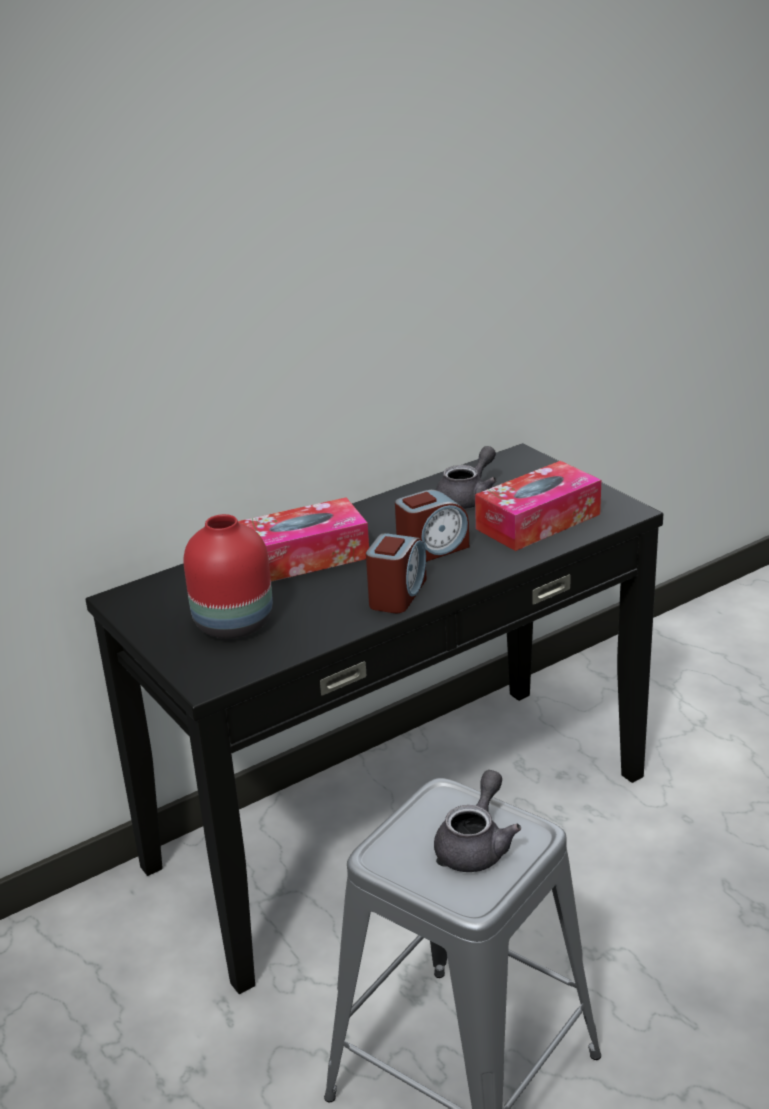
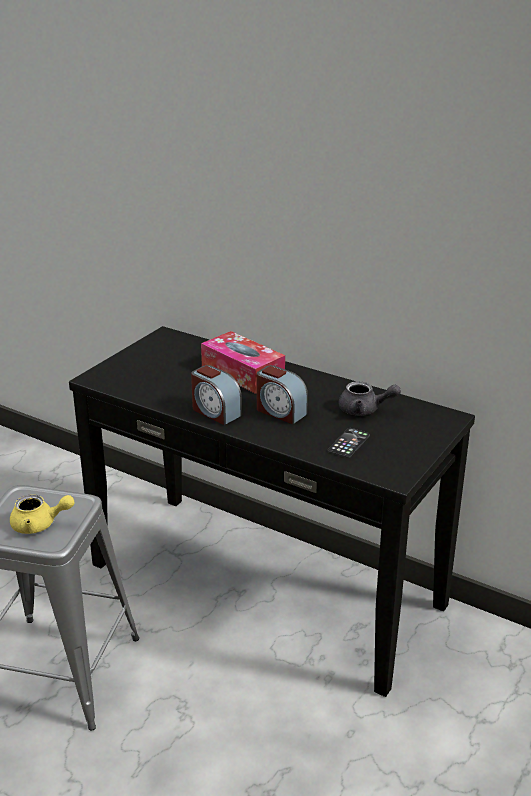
camera: 65 degrees right, 0 degrees up
(232, 624) = (154, 370): red vase -> none
(397, 594) = (215, 412): alarm clock -> alarm clock turned 45 degrees clockwise
(476, 845) = (39, 525): grey teapot -> yellow teapot
(538, 521) = (348, 443): tissue box -> phone

